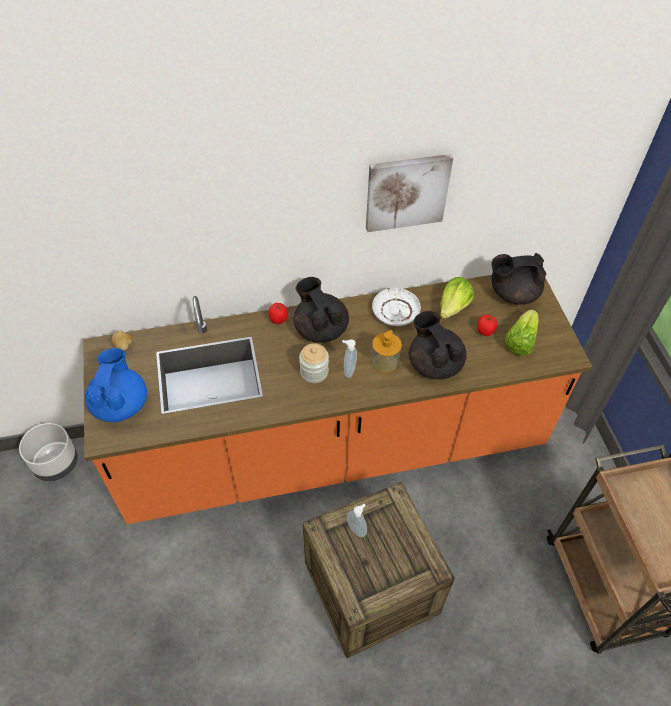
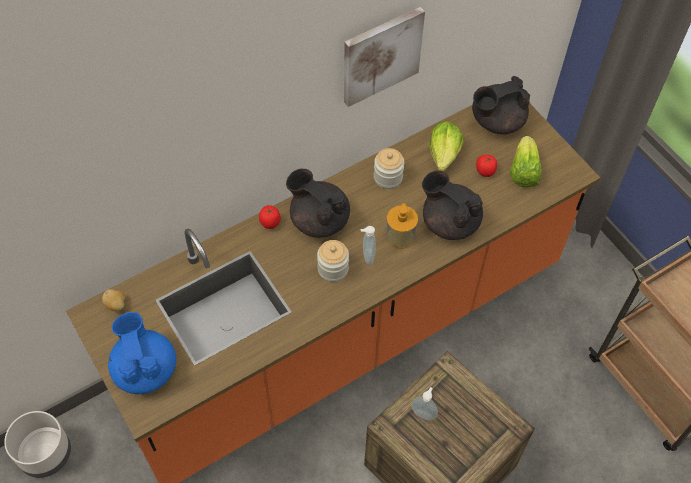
camera: 20 degrees left, 5 degrees up
(395, 312) = (388, 177): white plate -> jar

